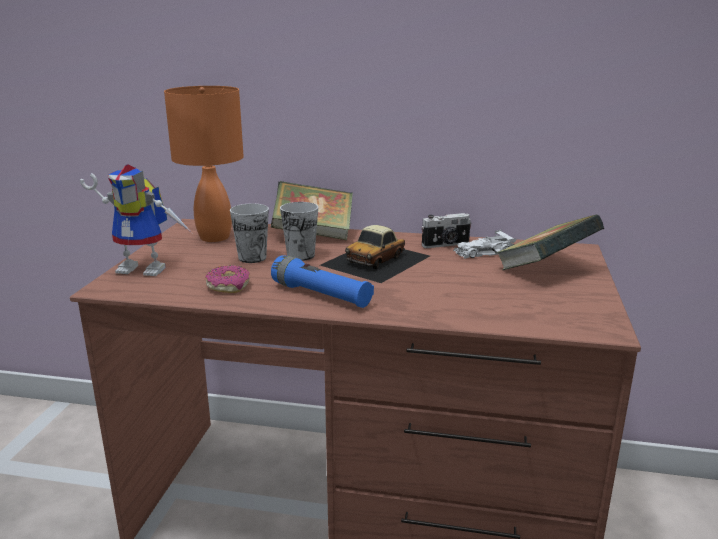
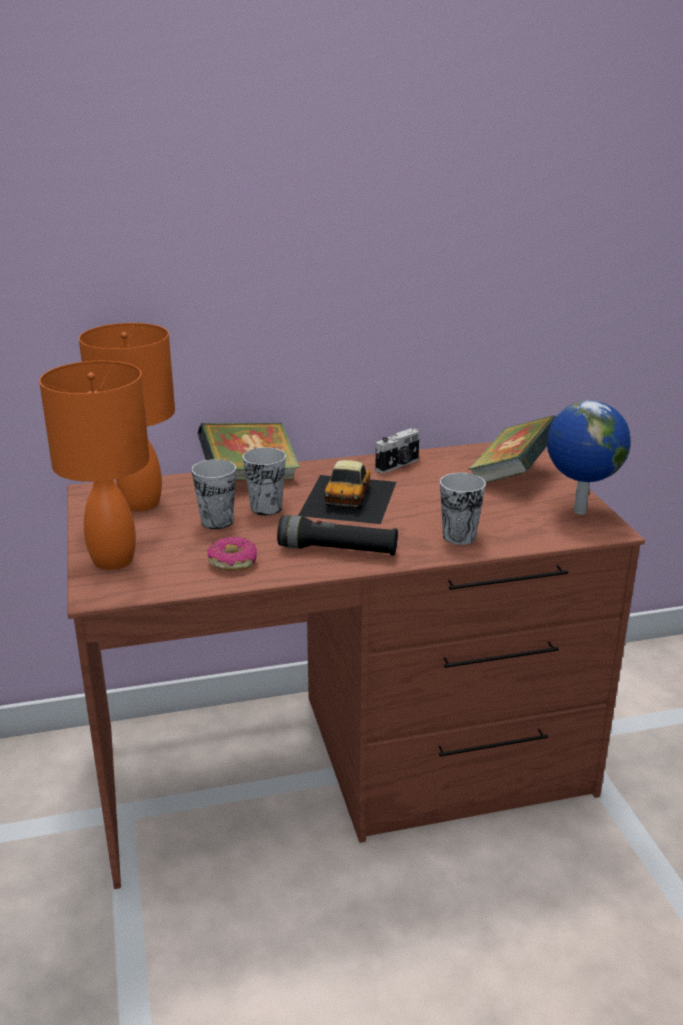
camera: 25 degrees left, 5 degrees up
(148, 268) = (114, 559): toy robot -> orange table lamp
(321, 295) = (337, 550): blue flashlight -> black flashlight
(441, 306) = (459, 536): none -> cup
(482, 252) = (441, 468): white toy car -> none
(585, 308) = (578, 511): none -> globe

